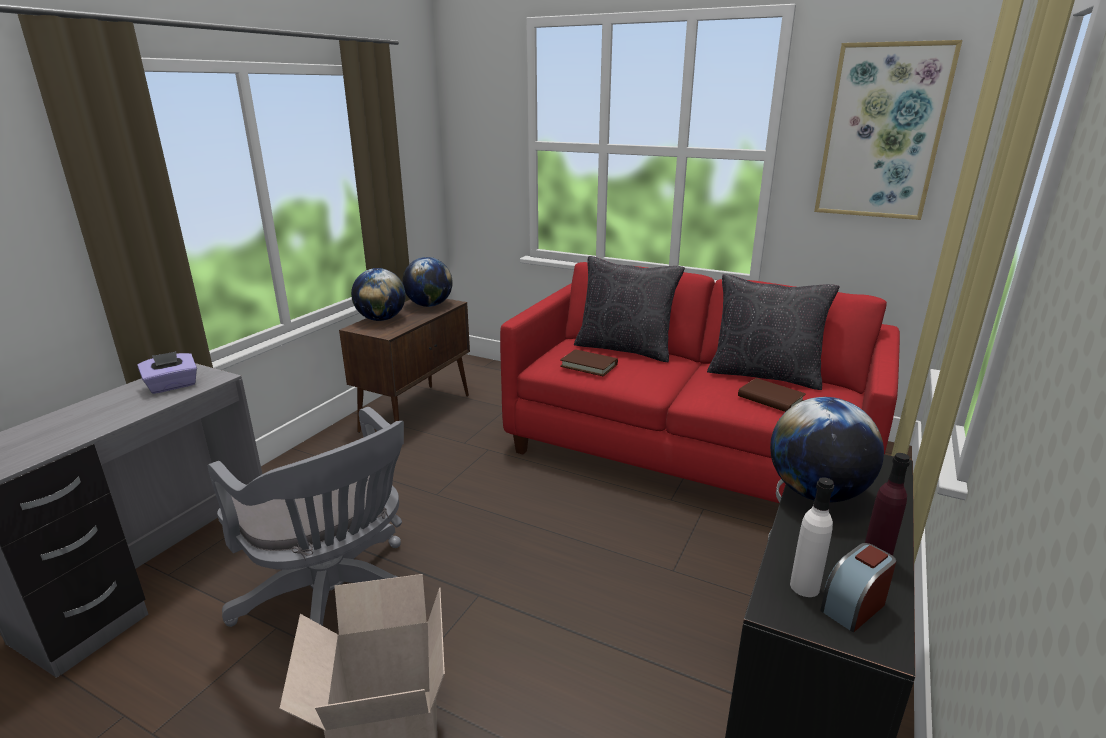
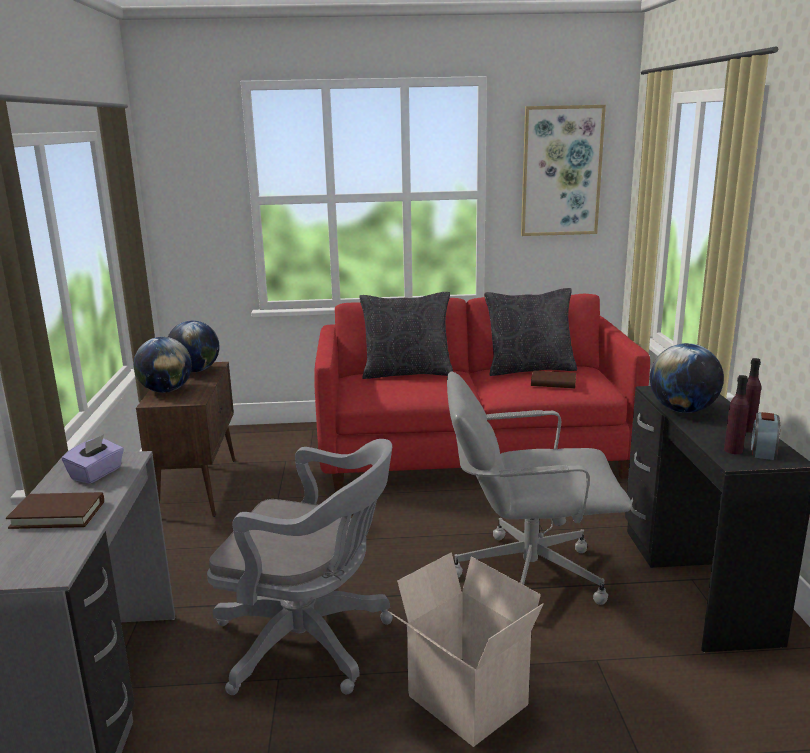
camera: 30 degrees left, 5 degrees down
(589, 365) = (397, 390): brown book -> brown book (58, 514)
(601, 619) = (526, 575): none -> grey office chair
(804, 587) = (733, 450): white bottle -> purple bottle

